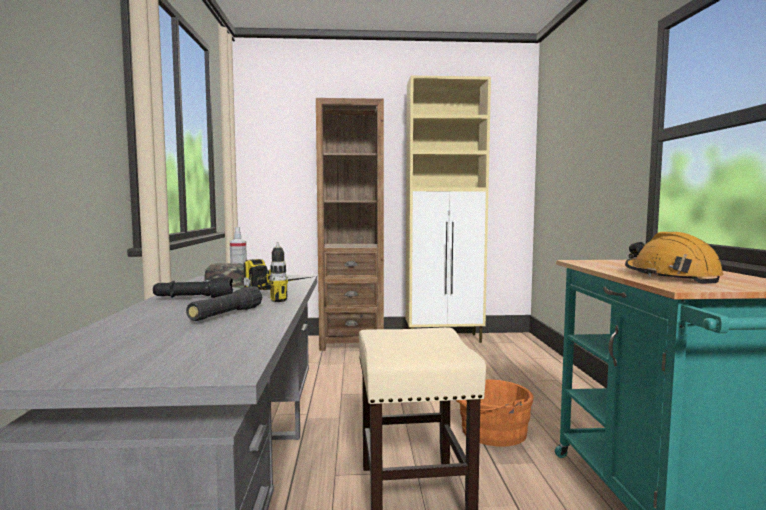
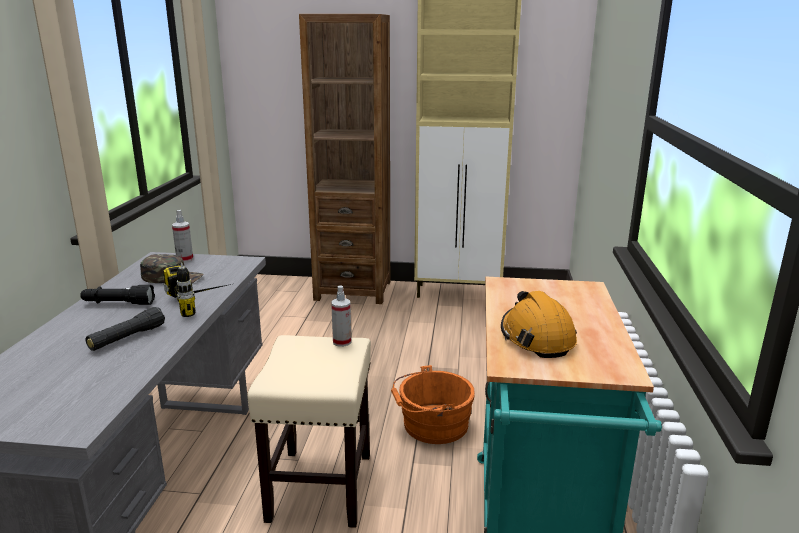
camera: 10 degrees right, 15 degrees up
(430, 329) = (342, 342): none -> spray bottle

